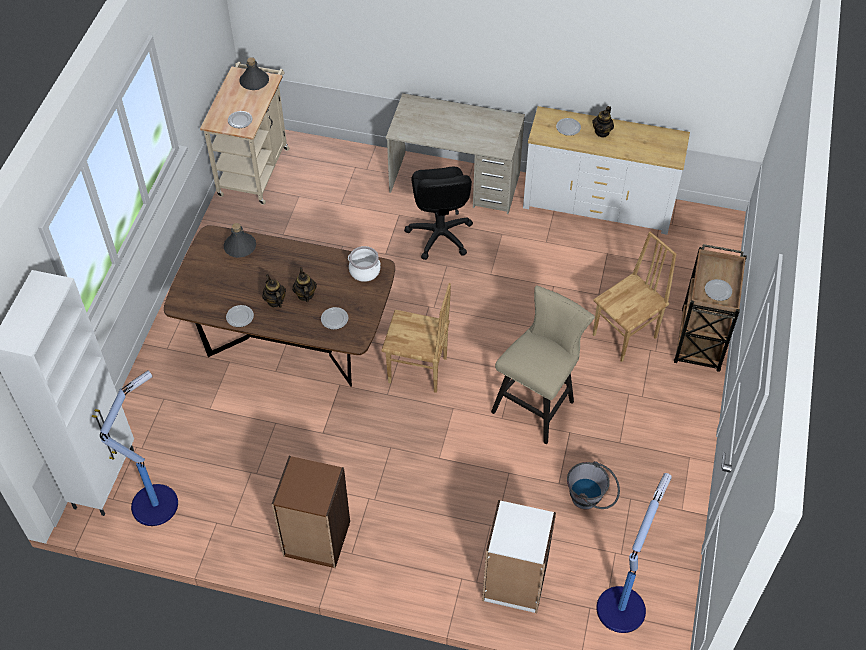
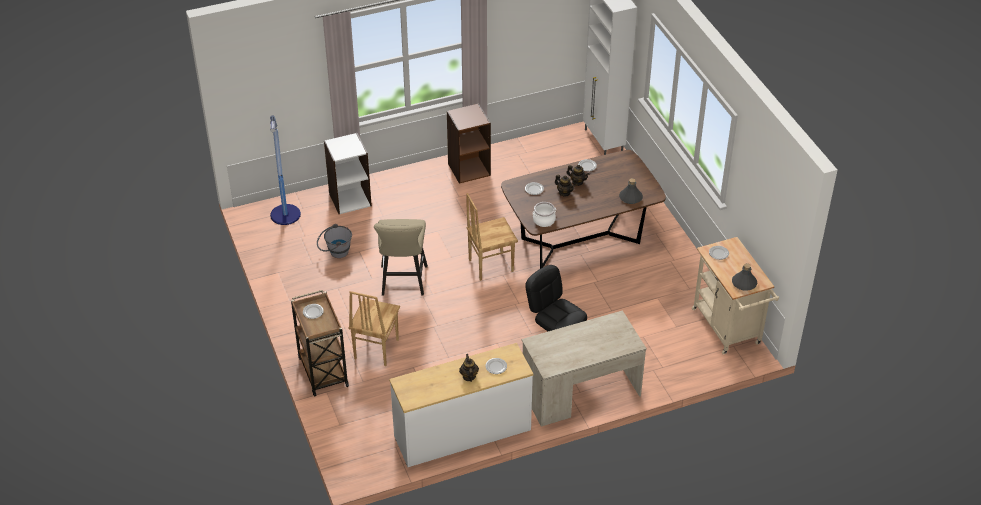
camera: 145 degrees right, 10 degrees down
(156, 503) = (565, 145): floor lamp -> none

